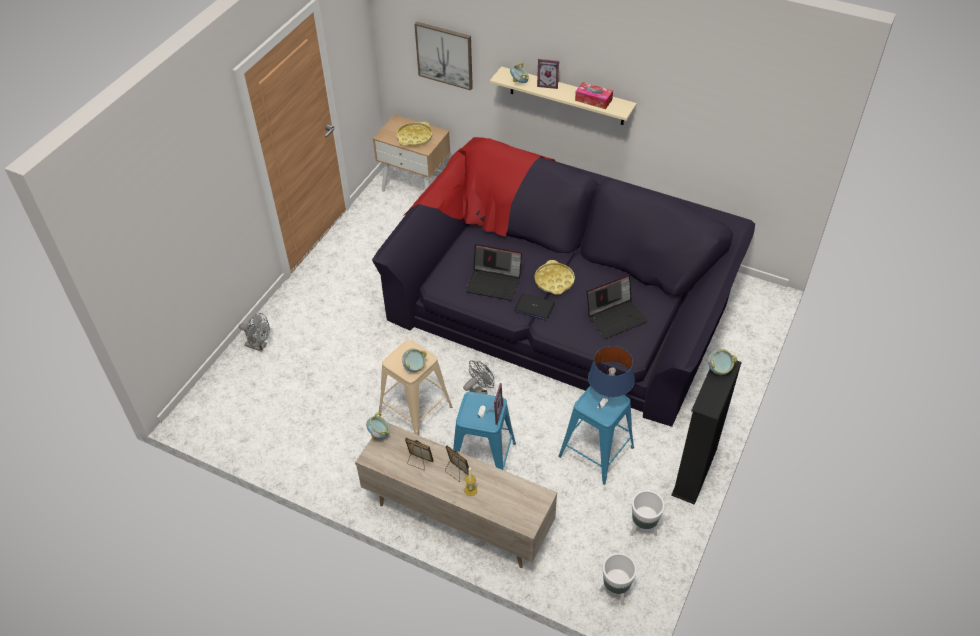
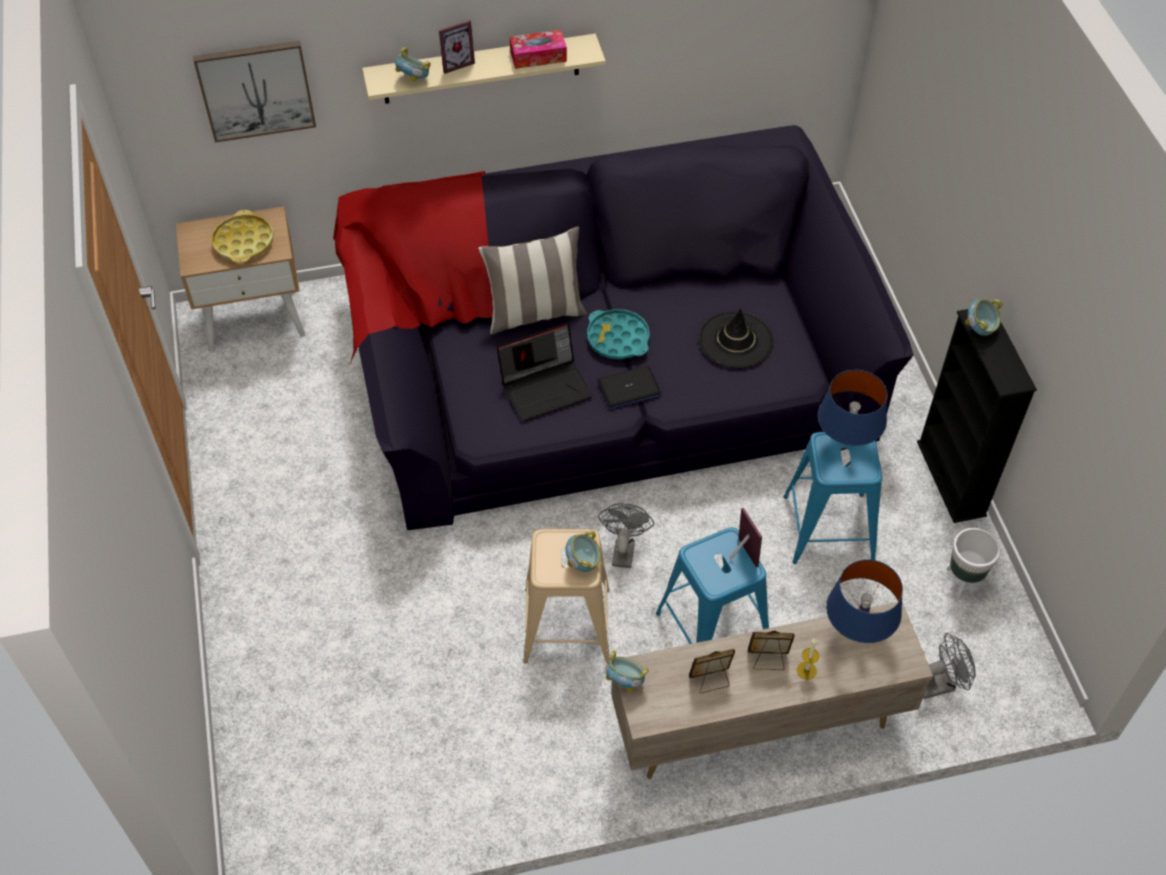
camera: 40 degrees left, 5 degrees up
(259, 346) = (259, 684): grey fan -> grey fan (940, 684)
(515, 491) = (856, 634): none -> blue table lamp
(526, 246) = (535, 313): none -> pillow
(554, 281) = (618, 339): yellow tray -> turquoise tray
(615, 592) = (1004, 677): white planter -> none
(616, 317) = (735, 340): laptop -> black hat

